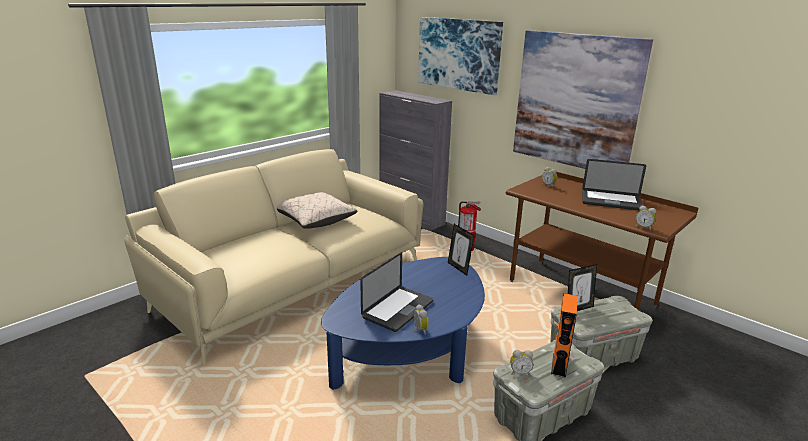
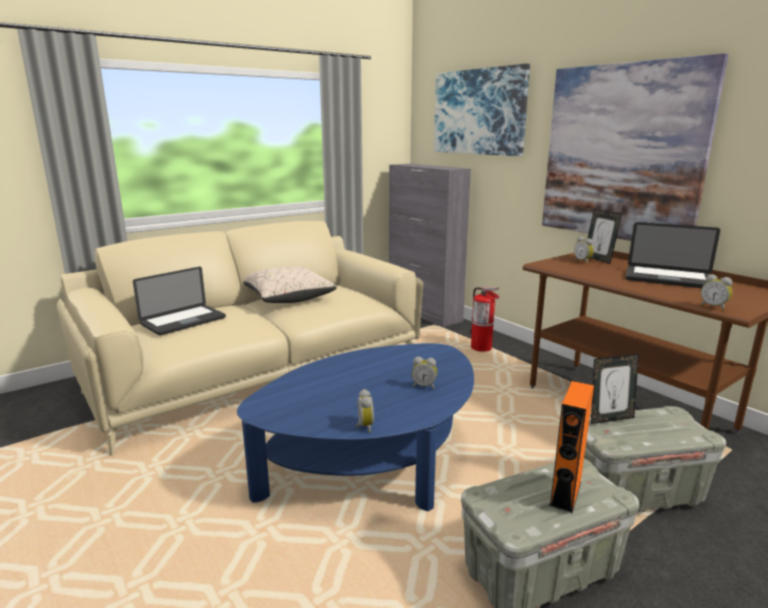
camera: 10 degrees right, 5 degrees down
(398, 309) = (346, 399): laptop -> laptop (183, 321)
(459, 268) = (448, 357): picture frame -> picture frame (598, 259)
(520, 372) = (500, 499): alarm clock -> alarm clock (424, 386)

